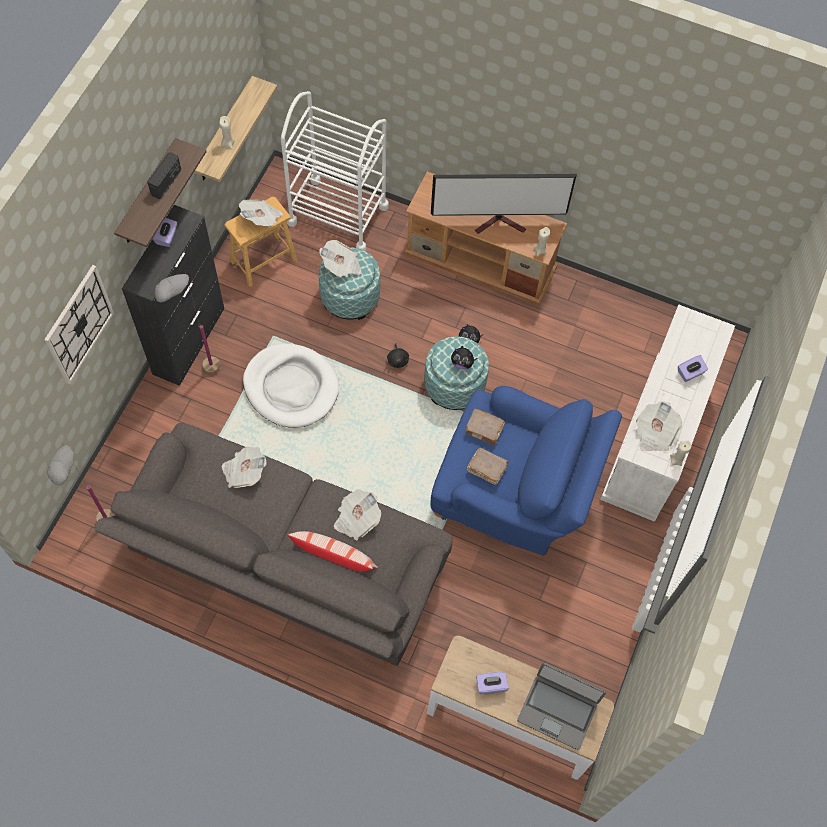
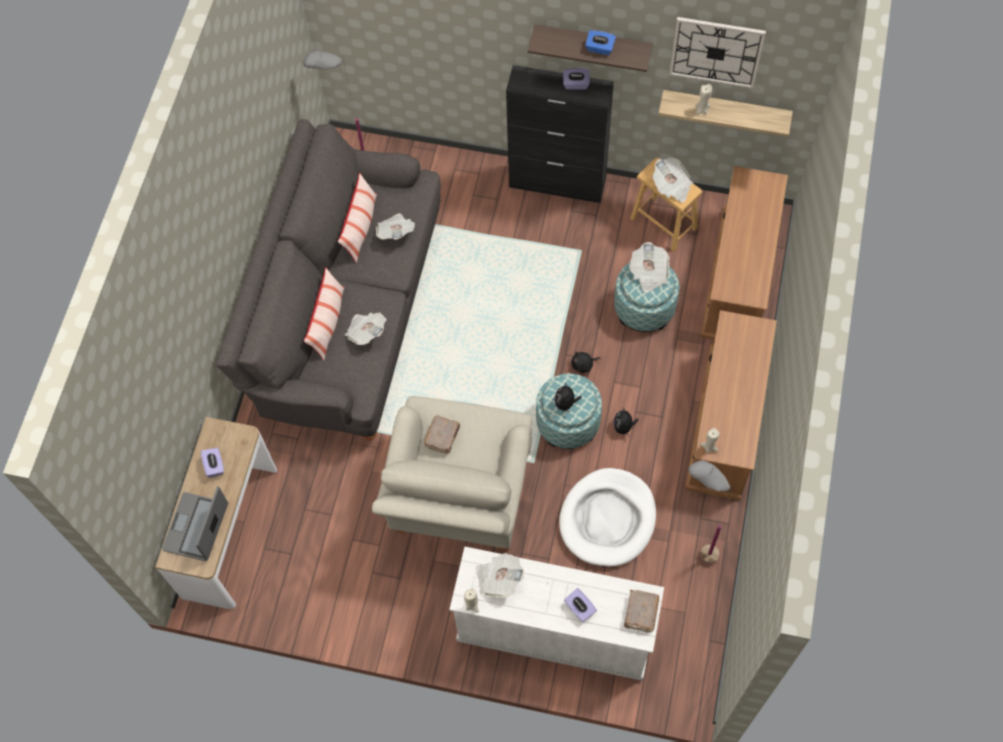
camera: 85 degrees right, 0 degrees up
(79, 324) = (457, 37): wall clock -> wall clock (716, 52)
(166, 182) = (599, 48): radio -> blue tissue box
(203, 379) = (520, 204): grey floor lamp -> grey floor lamp (693, 550)
(227, 506) = (360, 227): none -> pillow
(291, 387) = (529, 278): white dog bed -> white dog bed (608, 519)
(338, 214) = (738, 276): white cart -> brown tv stand
(484, 430) = (484, 428): brown book -> brown book (640, 613)
(501, 223) = (732, 403): television -> none
(514, 494) = (459, 499): blue armchair -> beige armchair

